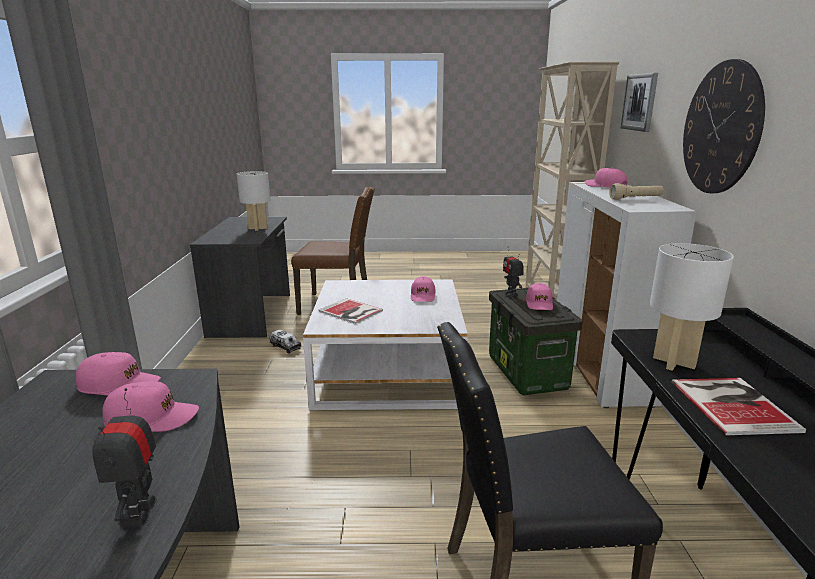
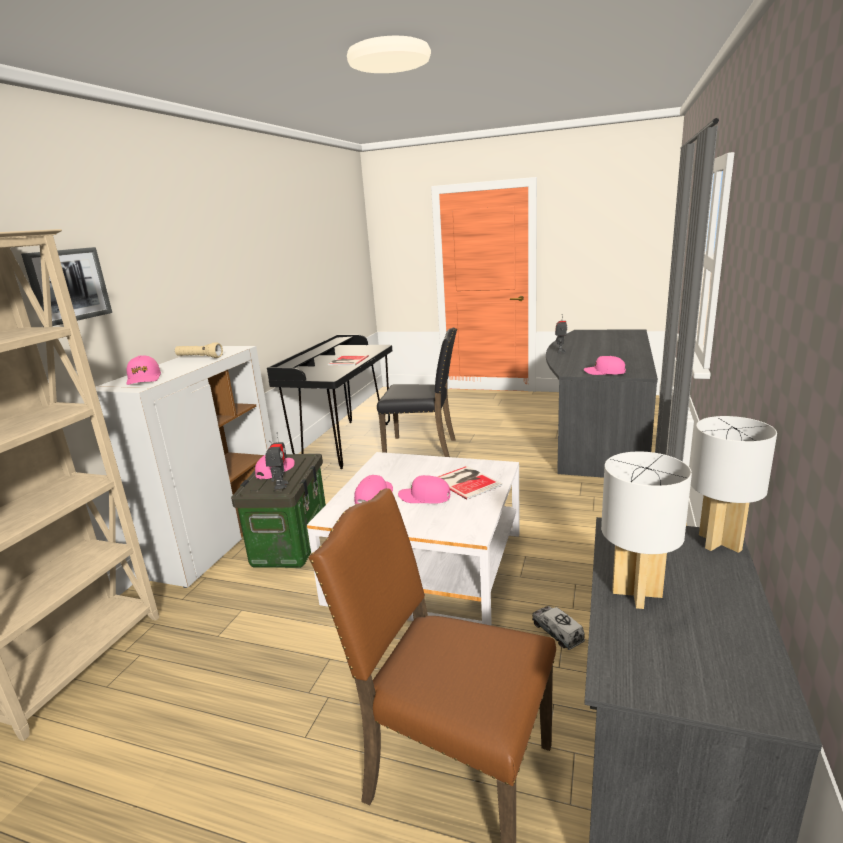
camera: 160 degrees left, 0 degrees up
(152, 417) = (576, 364): pink cap -> pink cap (424, 497)
(673, 362) = (338, 370): white table lamp -> white table lamp (720, 542)
(721, 128) = (198, 283): wall clock -> none

